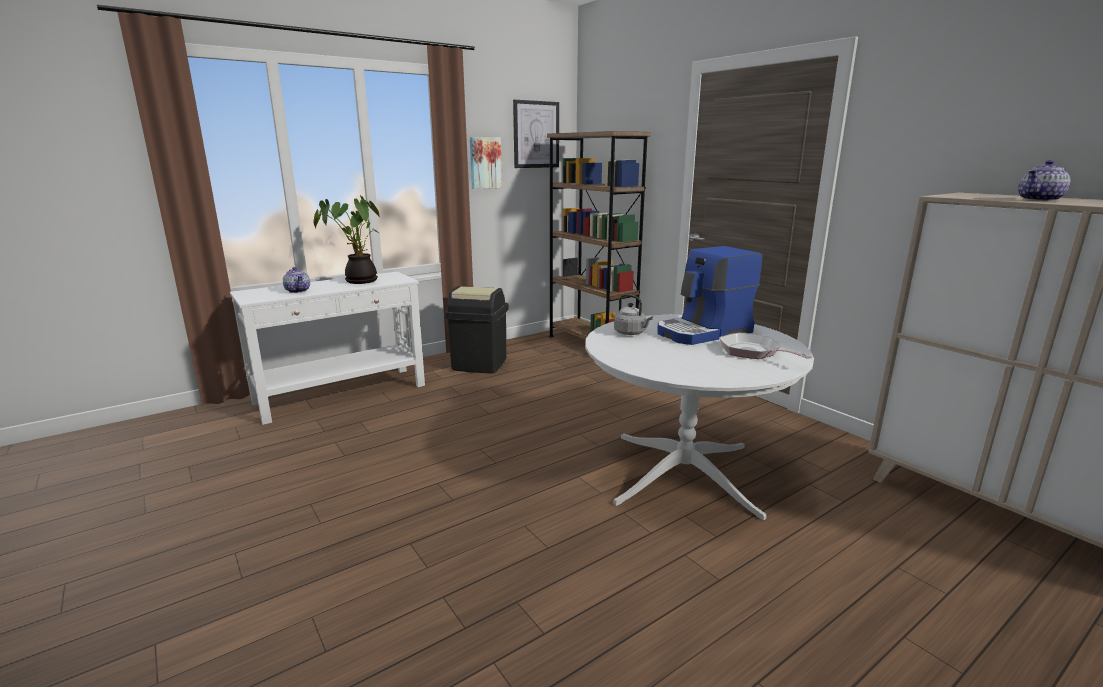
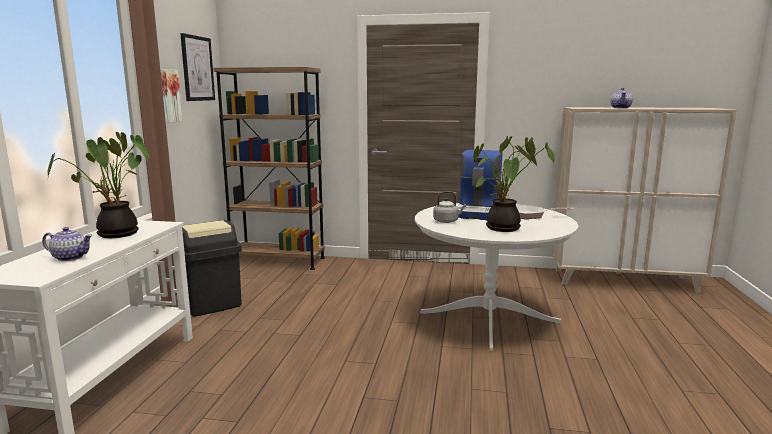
camera: 45 degrees left, 5 degrees down
(663, 358) = (504, 229): none -> potted plant

